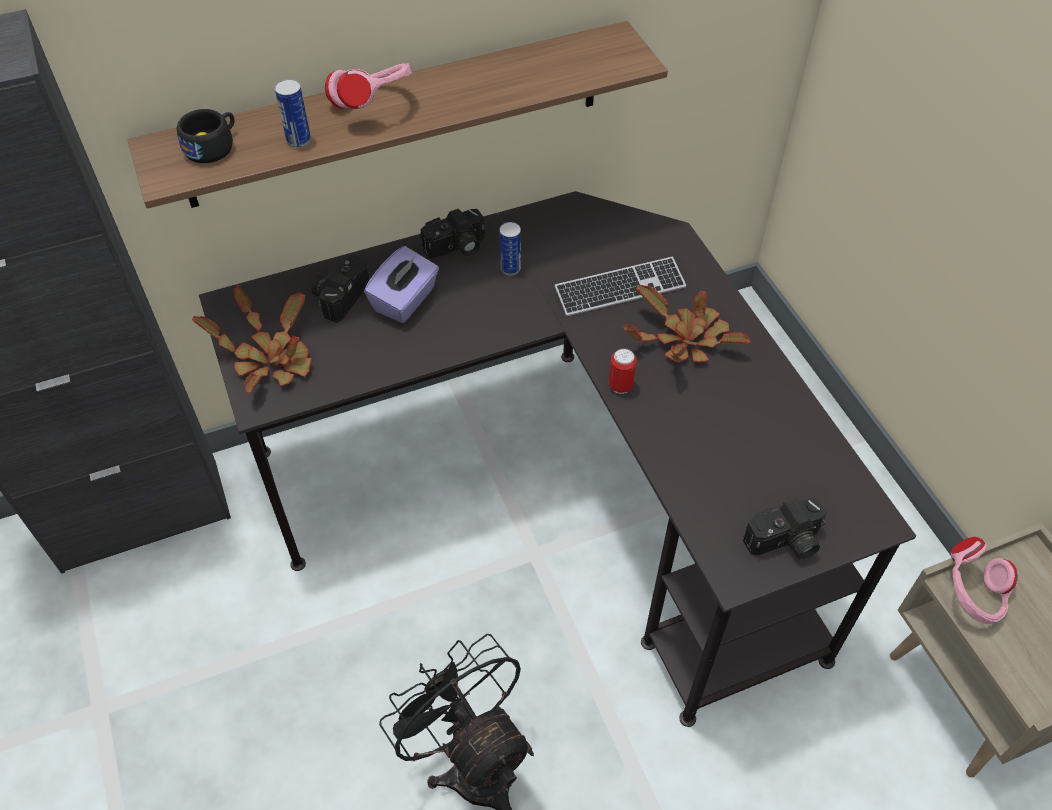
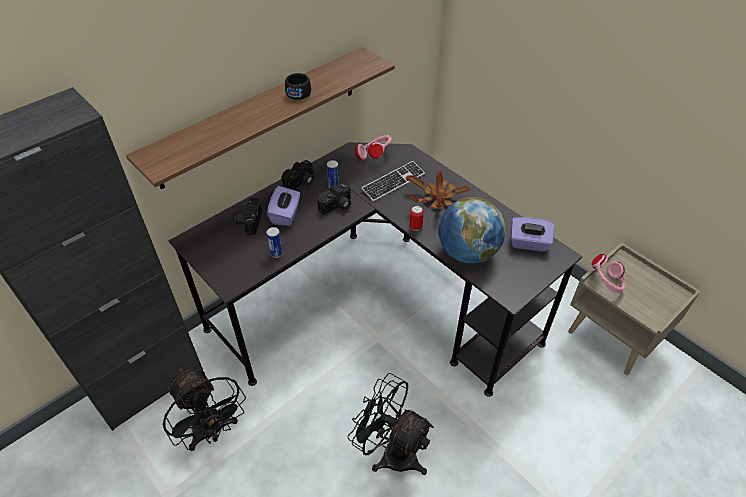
camera: 20 degrees left, 5 degrees down
(204, 627) = (212, 432): none -> black fan
(213, 146) = (178, 148): black cup -> black cup (299, 92)
(270, 358) = (225, 262): potted plant -> none
(299, 140) = (224, 135): can -> can (276, 254)
(374, 107) = (256, 111): pink headphones -> pink headphones (375, 156)
(692, 463) = (467, 253): none -> globe
(785, 543) = (527, 276): camera -> camera (337, 206)
(820, 479) = (528, 243): none -> purple tissue box

